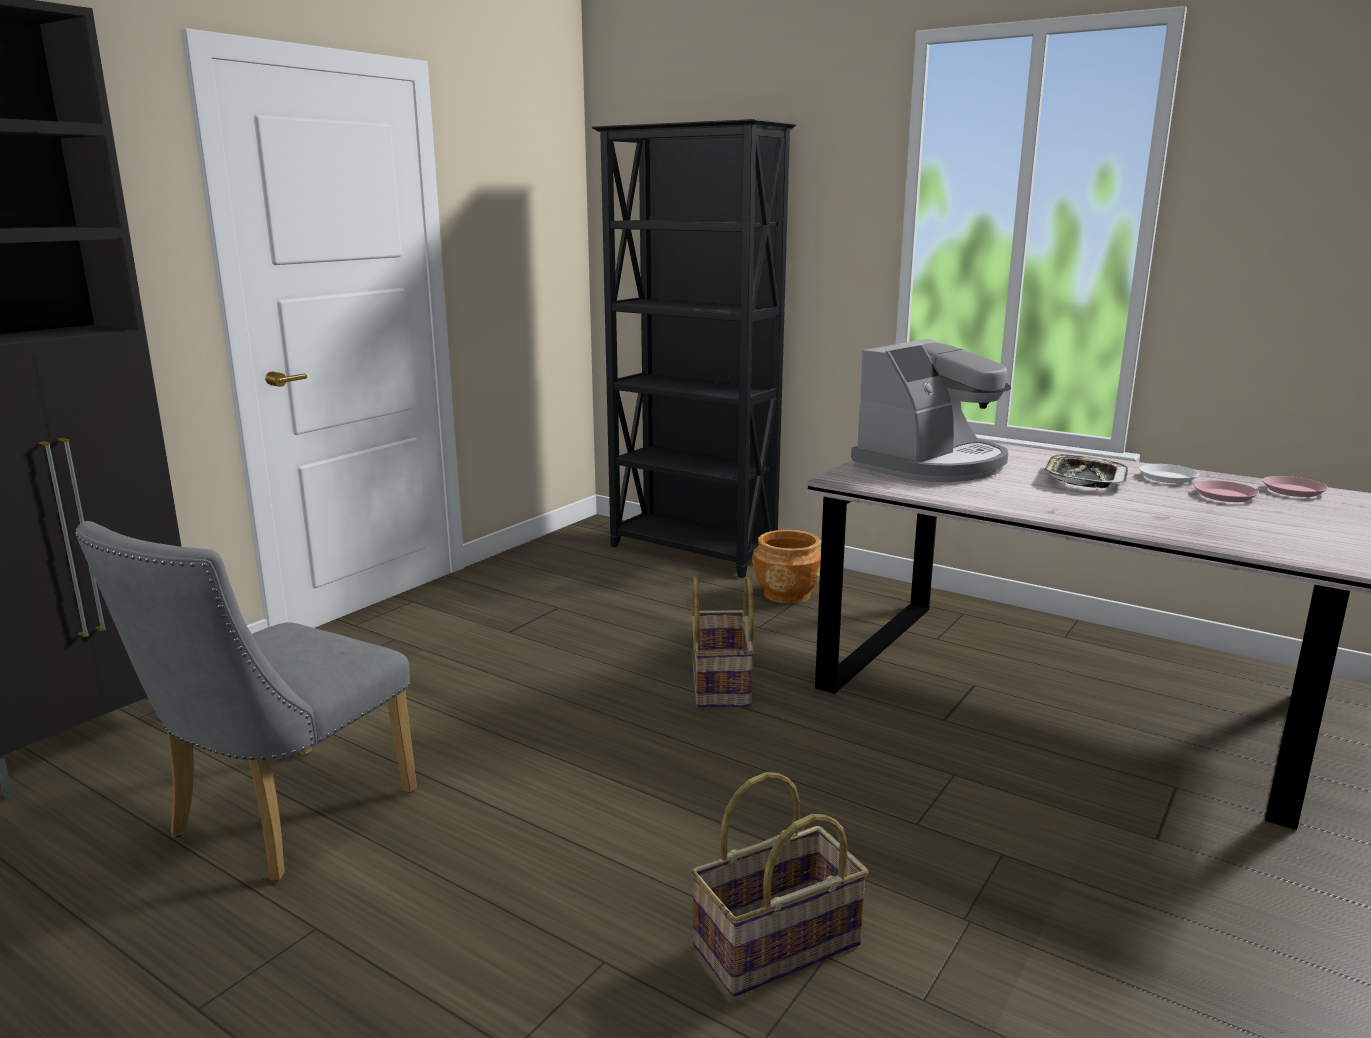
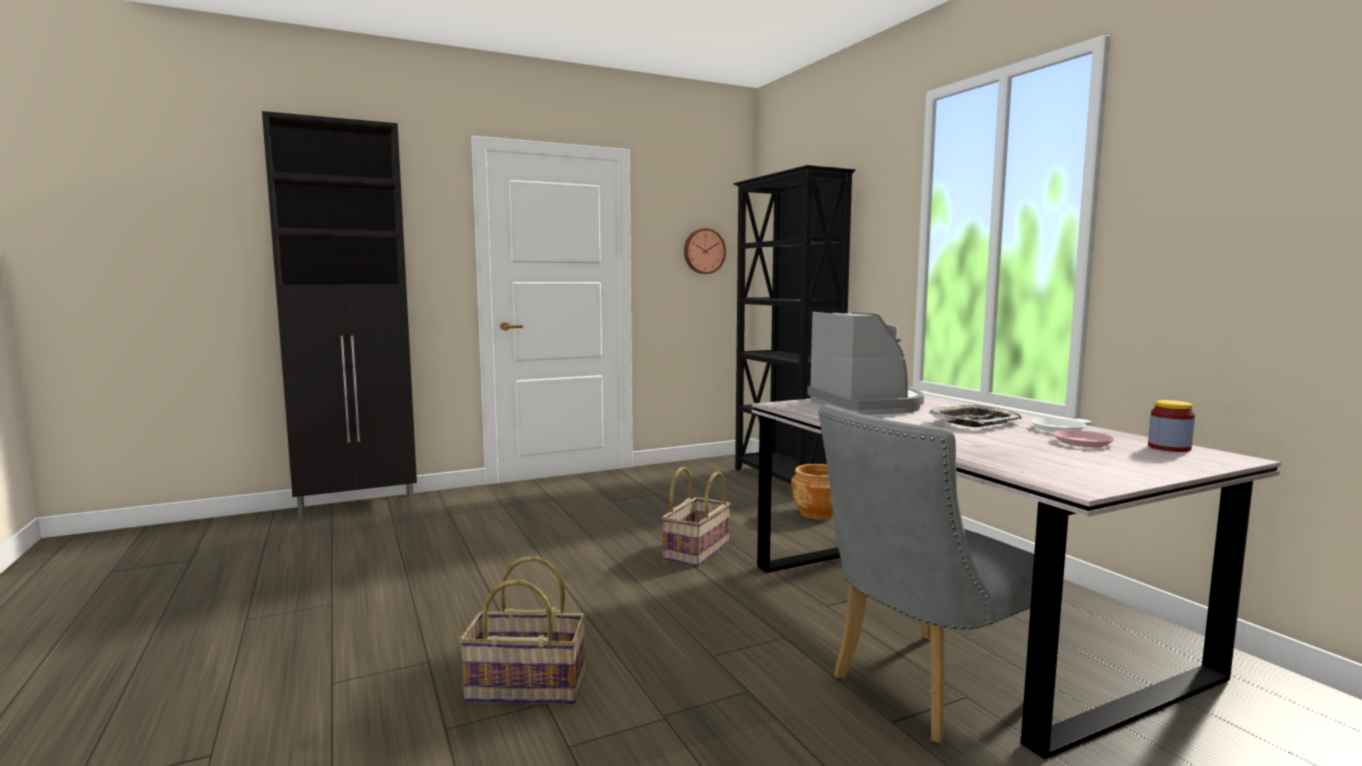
camera: 30 degrees right, 10 degrees down
(280, 821) = (382, 557): grey chair -> grey chair (922, 690)
(530, 228) = (703, 251): none -> wall clock
(931, 465) = (866, 405): coffee machine -> coffee machine turned 90 degrees counterclockwise
(1292, 491) = (1169, 448): pink plate -> jar

